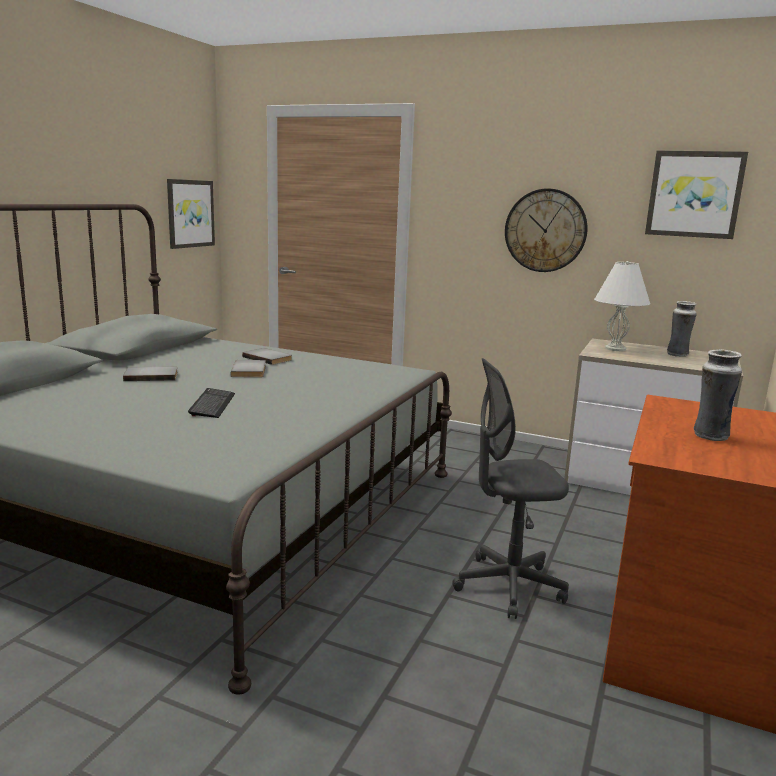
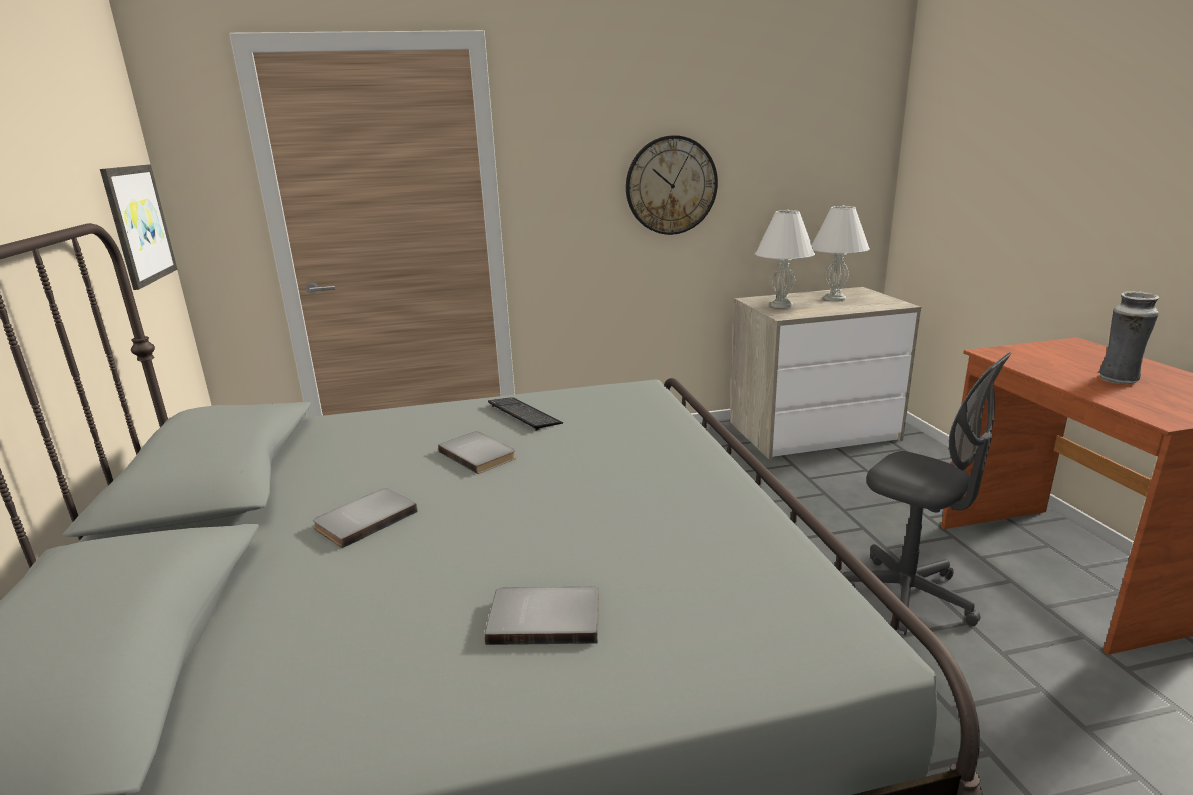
camera: 35 degrees left, 5 degrees up
(212, 404) = (563, 531): keyboard -> keyboard (524, 414)
(268, 358) = (455, 425): grey book -> grey book (545, 617)
(509, 586) = (907, 597): grey office chair -> grey office chair turned 90 degrees counterclockwise
(677, 355) = (834, 298): vase -> white table lamp
(694, 194) = (814, 130): picture -> none

